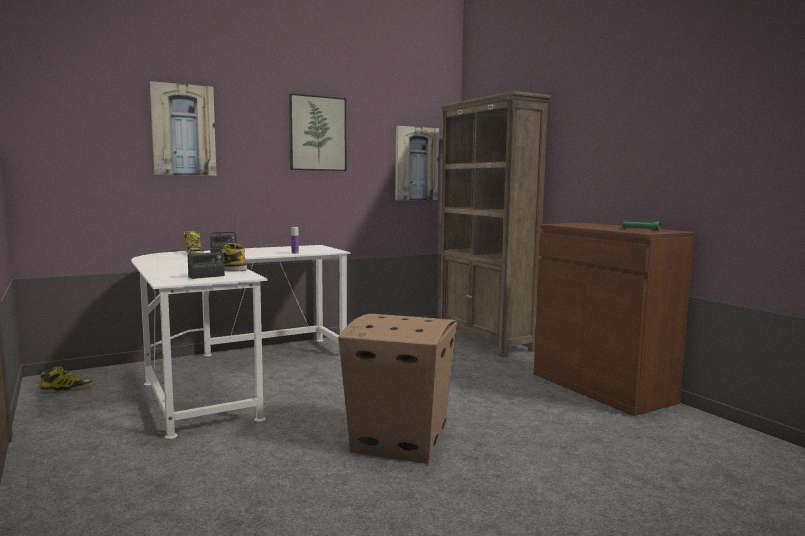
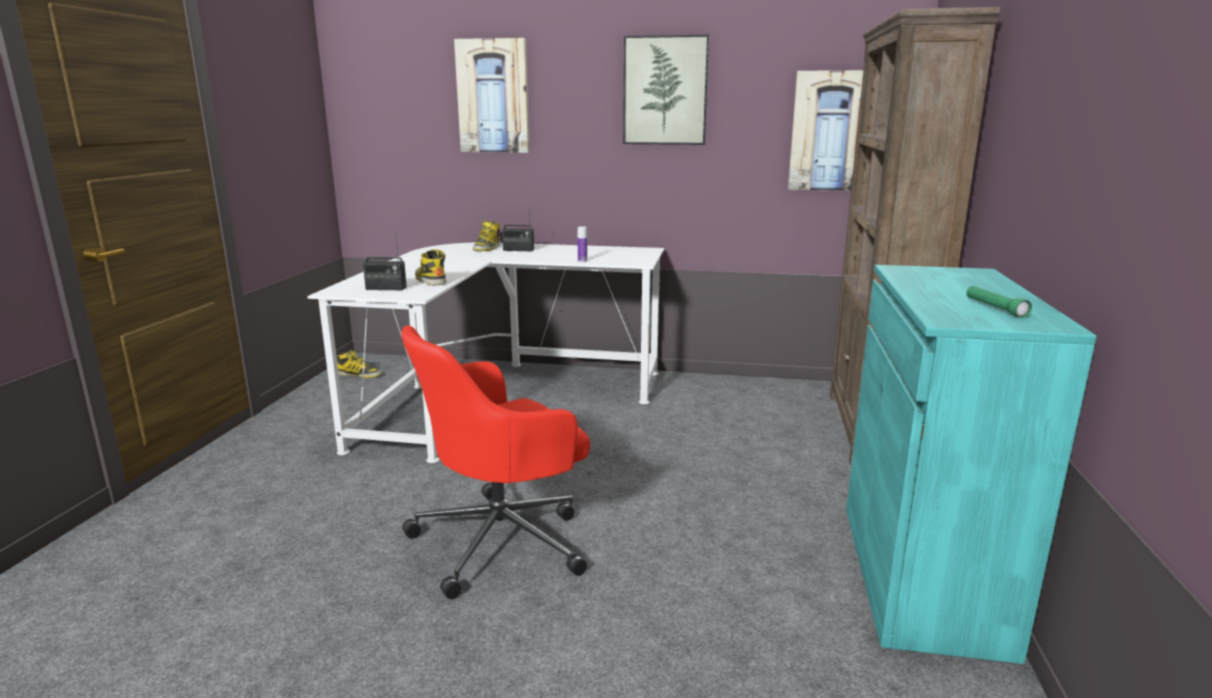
camera: 40 degrees right, 10 degrees up
(398, 440) = (503, 540): cardboard box -> red office chair
(601, 388) = (921, 575): brown cabinet -> turquoise cabinet

